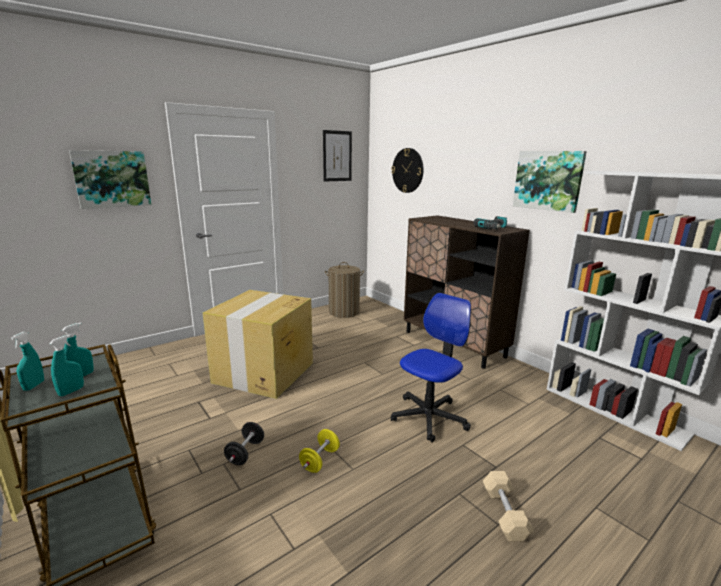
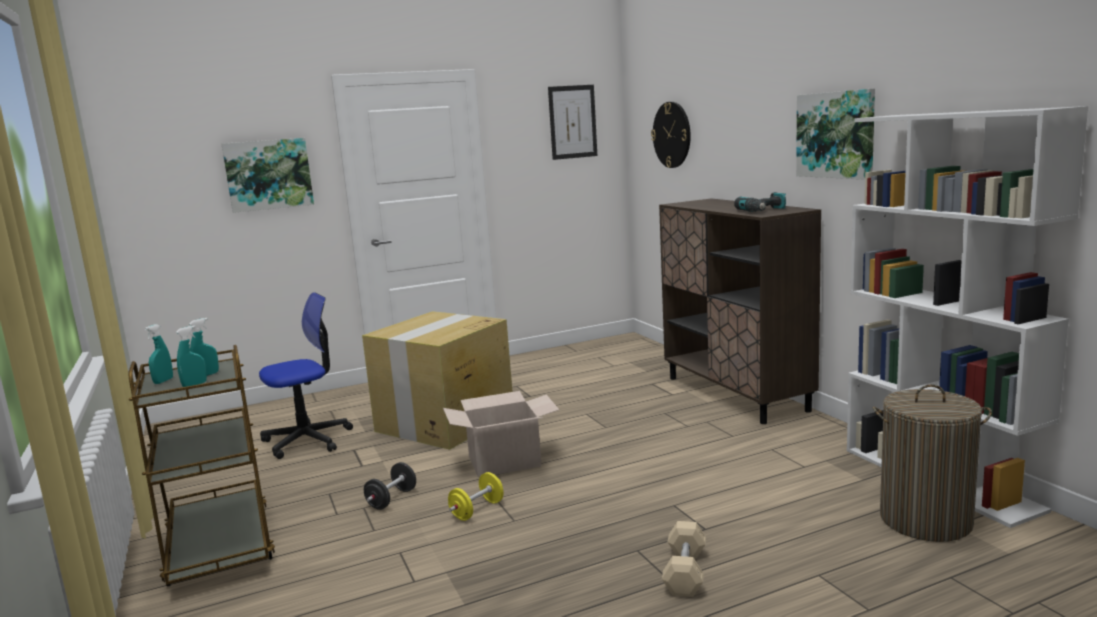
camera: 15 degrees right, 5 degrees down
(323, 409) = (504, 462): none -> cardboard box
(344, 312) = (588, 354): laundry basket -> laundry basket (925, 520)
(429, 417) = (644, 475): office chair -> office chair (307, 440)

